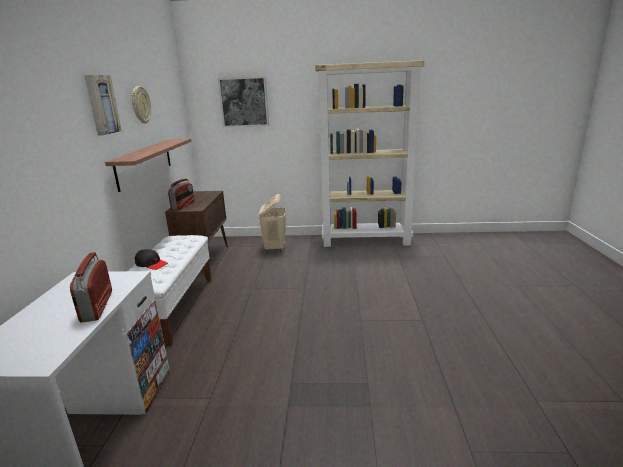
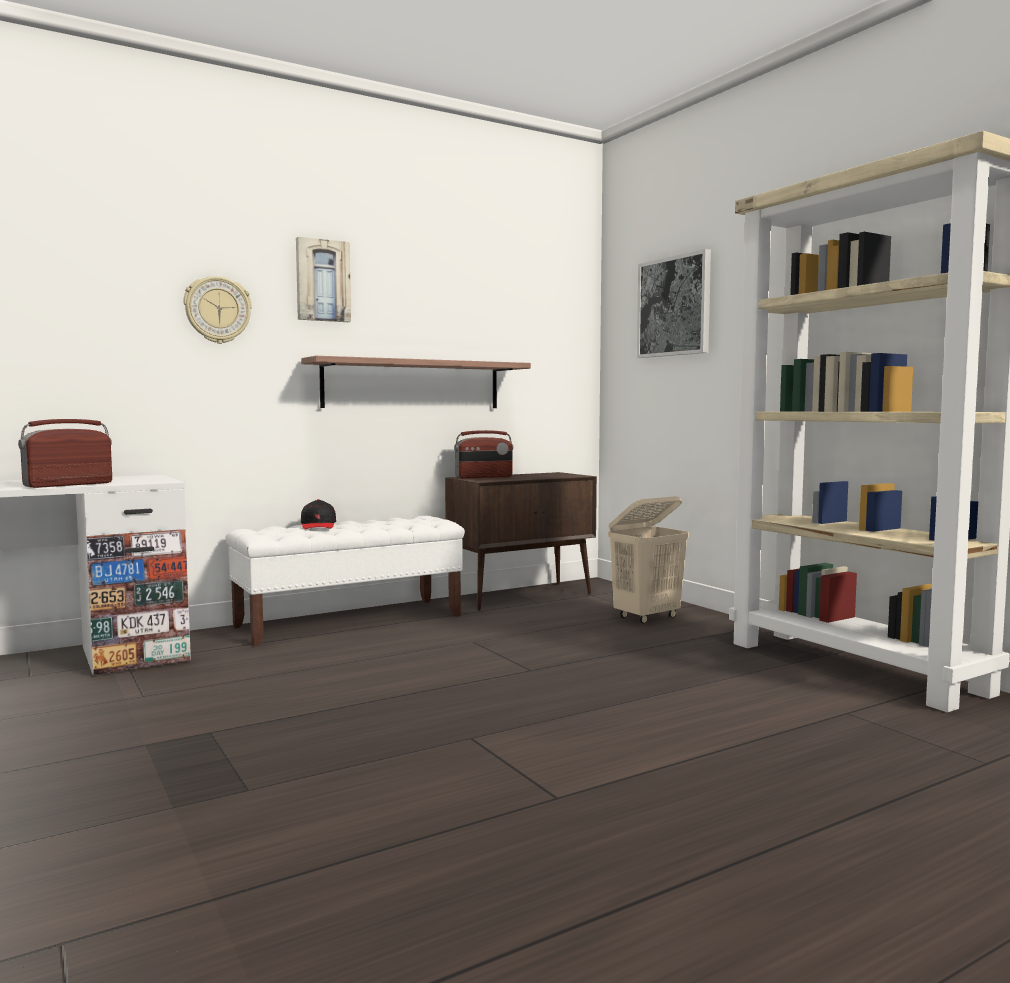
camera: 55 degrees right, 15 degrees down
(140, 105) = (431, 296): wall clock -> wall clock (217, 310)

